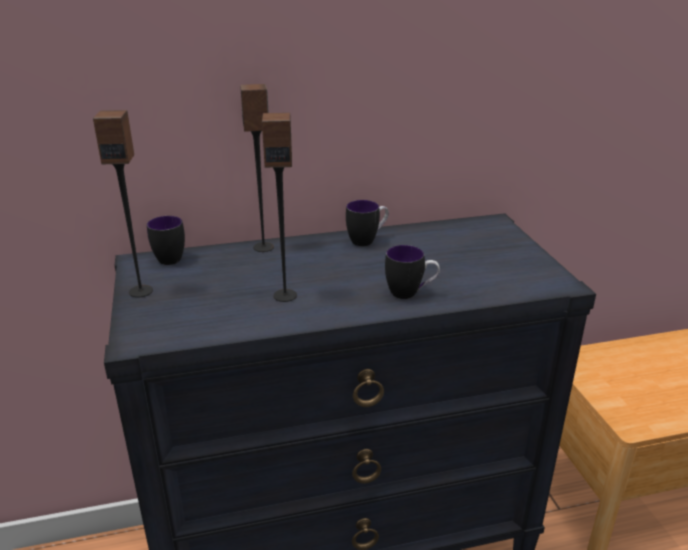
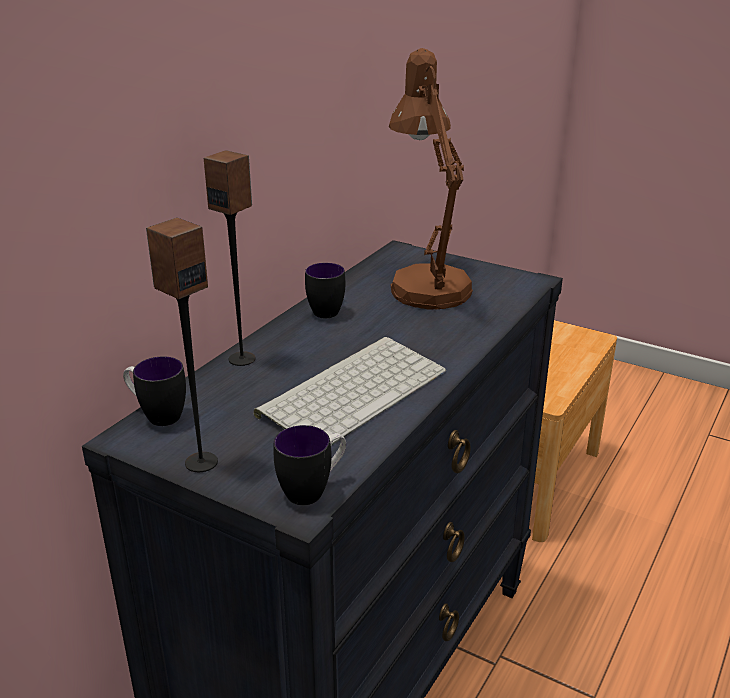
camera: 45 degrees left, 0 degrees up
(285, 295) = (353, 390): speaker -> keyboard
(410, 293) = (449, 337): mug -> mug (313, 490)
(467, 251) = (426, 284): none -> brown table lamp

